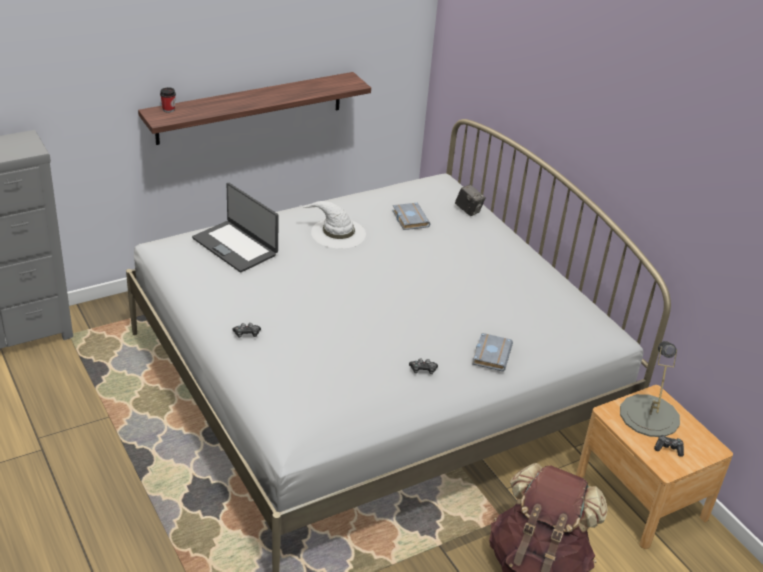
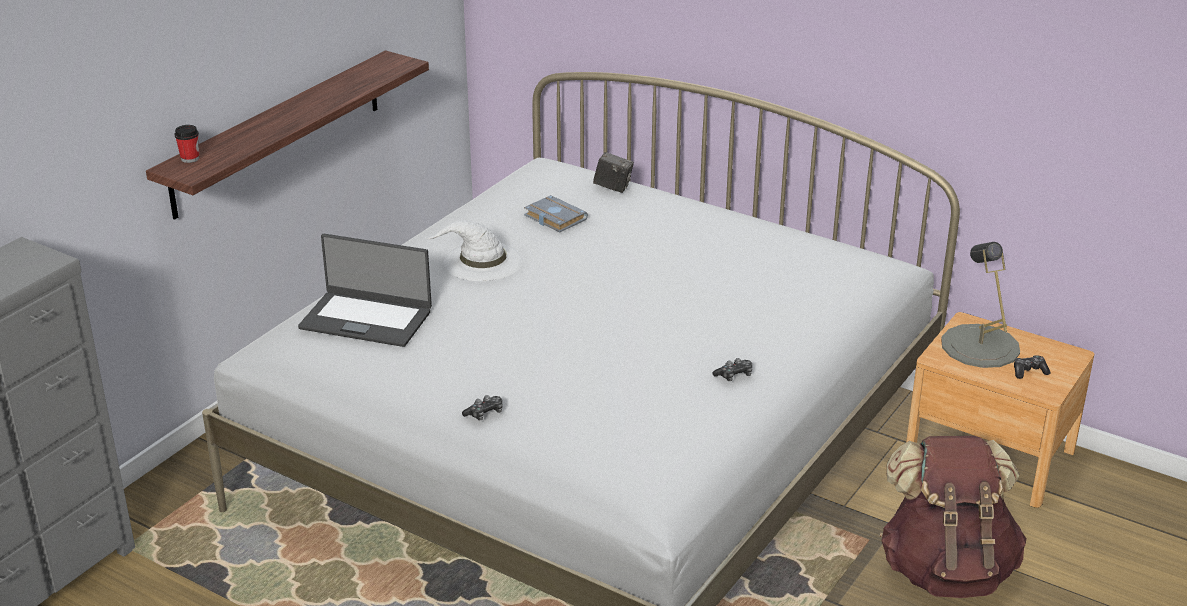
camera: 25 degrees left, 5 degrees down
(490, 354) = (791, 331): grey book -> none

